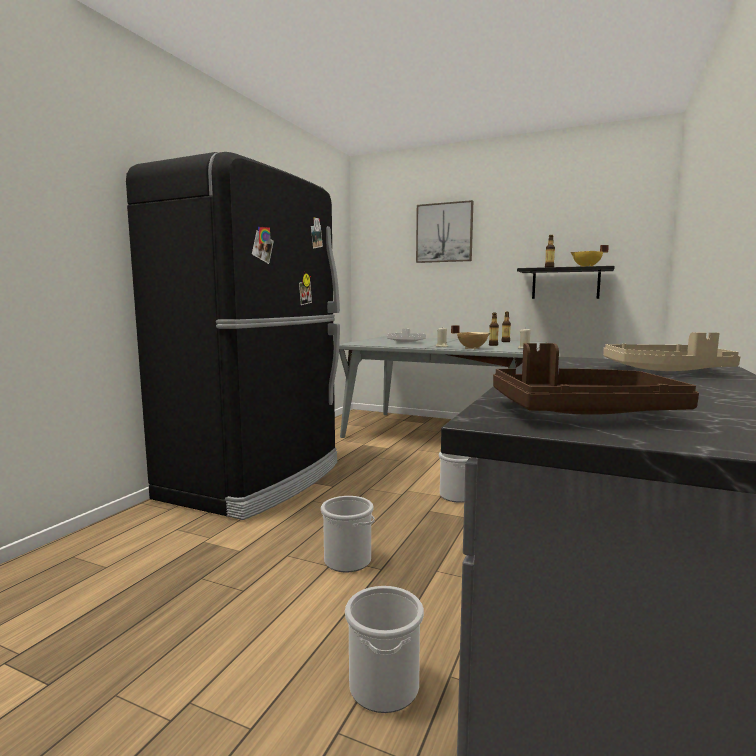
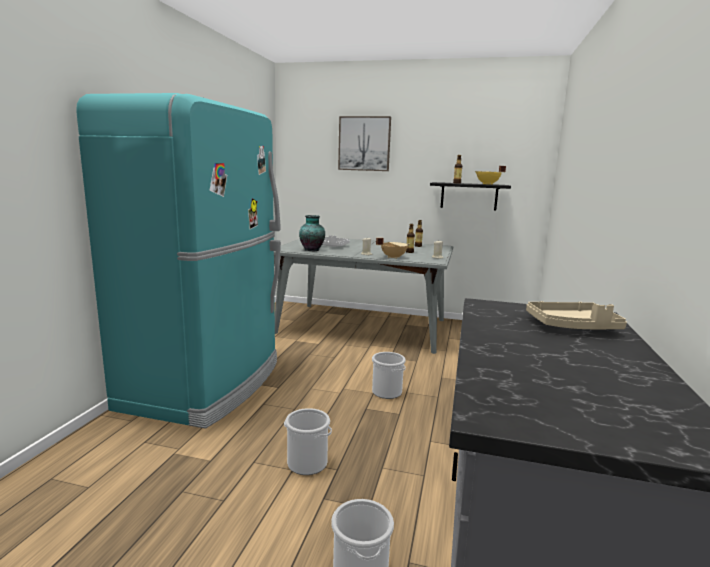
camera: 10 degrees left, 5 degrees up
(256, 480) = (206, 384): black fridge -> turquoise fridge
(382, 344) = (312, 250): none -> vase
(581, 412) = (537, 402): brown tray -> none

